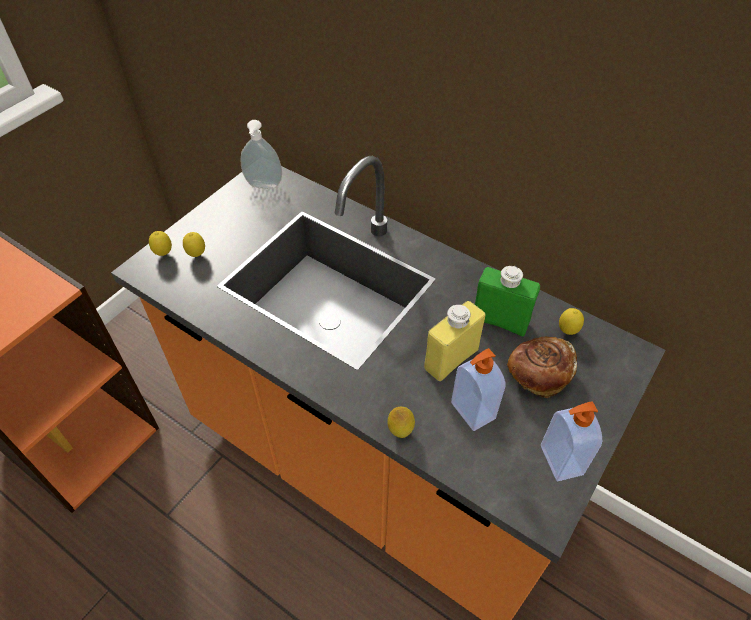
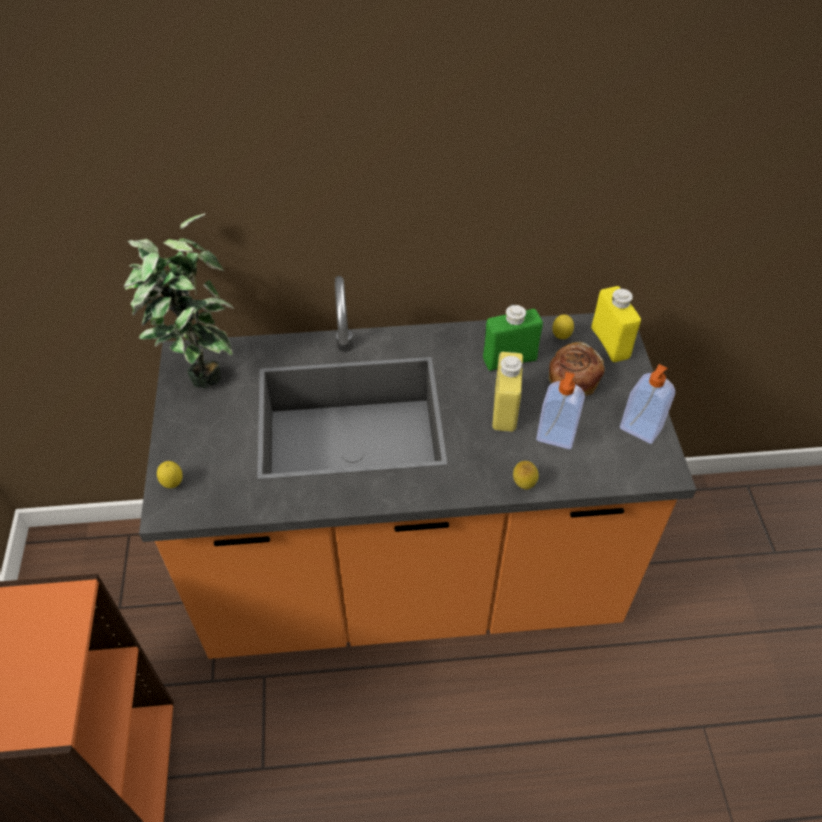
camera: 40 degrees left, 0 degrees up
(197, 255) = (207, 465): lemon -> none
(263, 186) = (198, 368): soap dispenser -> potted plant
(611, 365) = (610, 343): none -> yellow bottle

